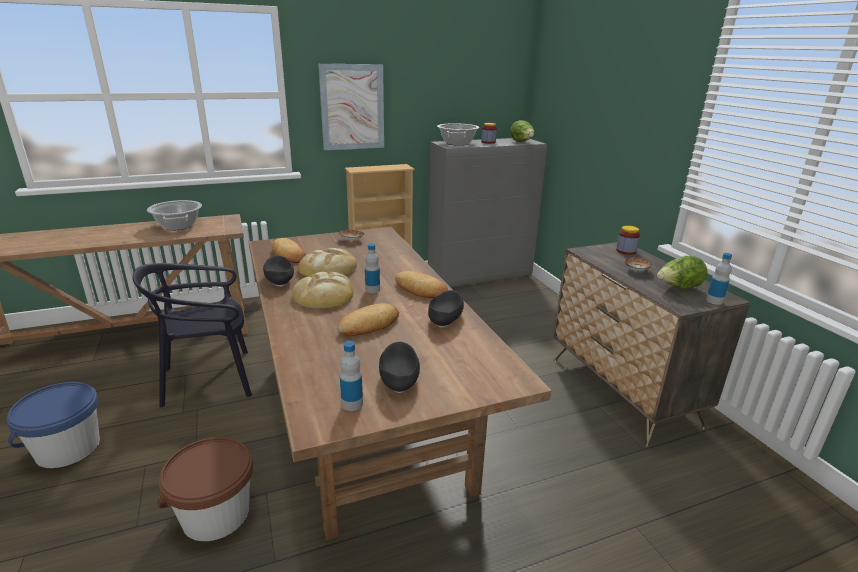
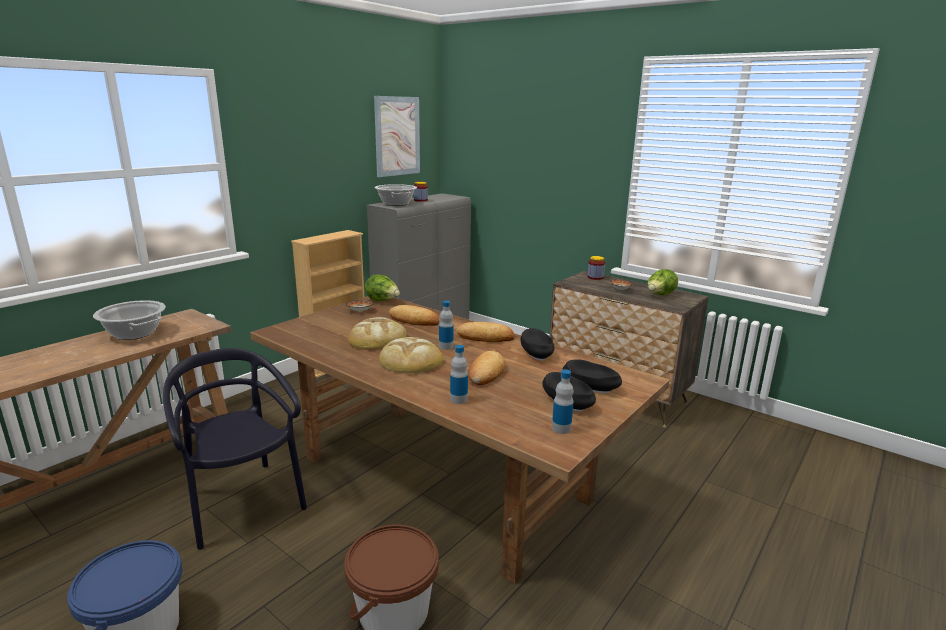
camera: 30 degrees left, 5 degrees down
(209, 379) = (242, 502): black chair -> black chair turned 105 degrees clockwise
(279, 280) = (346, 358): black bowl -> black bowl (590, 386)
(289, 254) = (318, 335): bread -> bread (414, 320)
(352, 107) = (292, 175): picture -> picture (397, 136)
(522, 142) = (448, 197): lettuce -> lettuce (383, 301)
(714, 301) = (689, 299): bottle -> bottle (458, 399)

